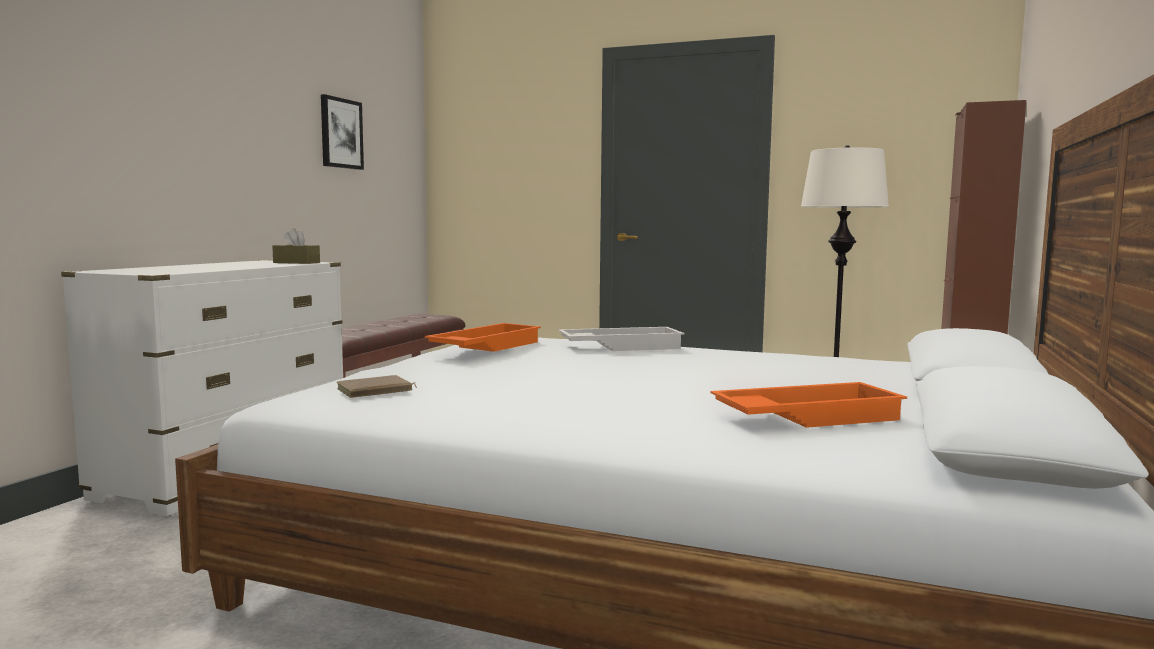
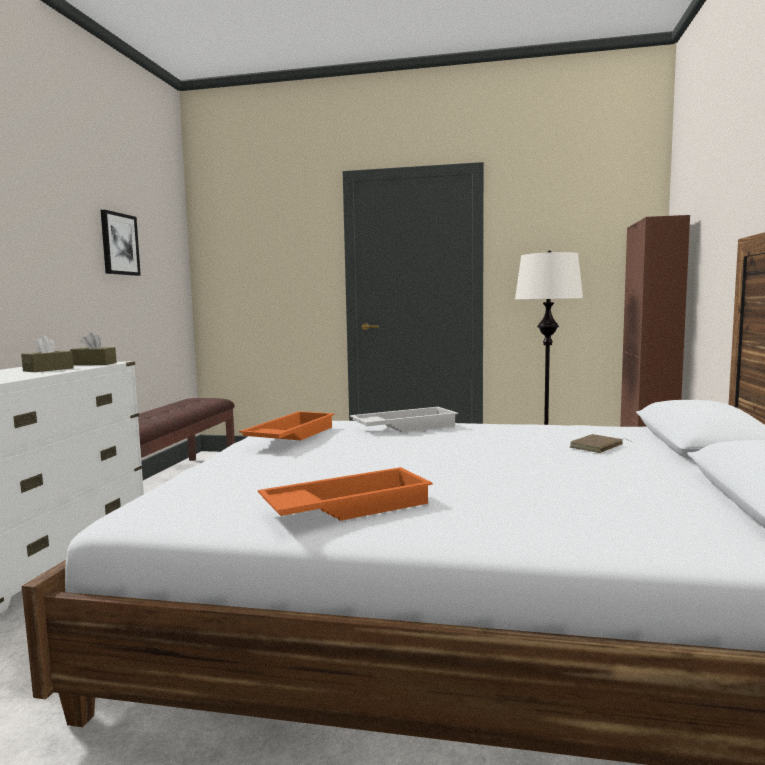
camera: 10 degrees left, 0 degrees up
(246, 265) = (48, 369): none -> brown tissue box
(375, 391) = (217, 495): brown book -> brown book (597, 447)
(806, 416) = (617, 492): orange tray -> orange tray (347, 506)

